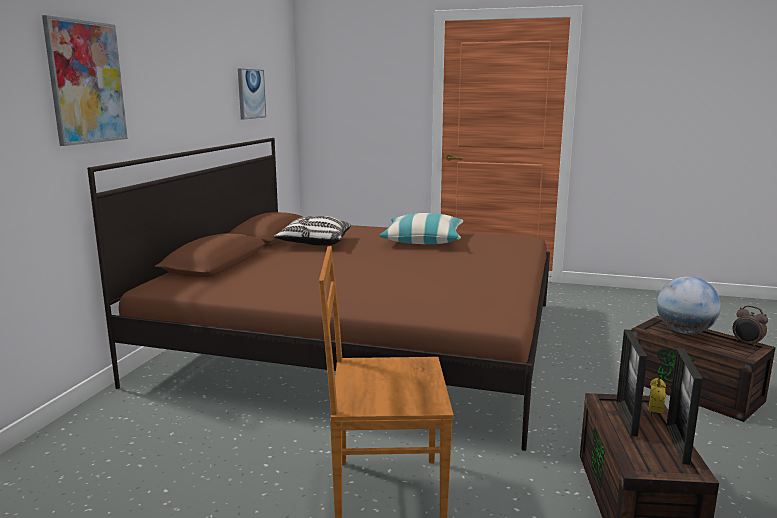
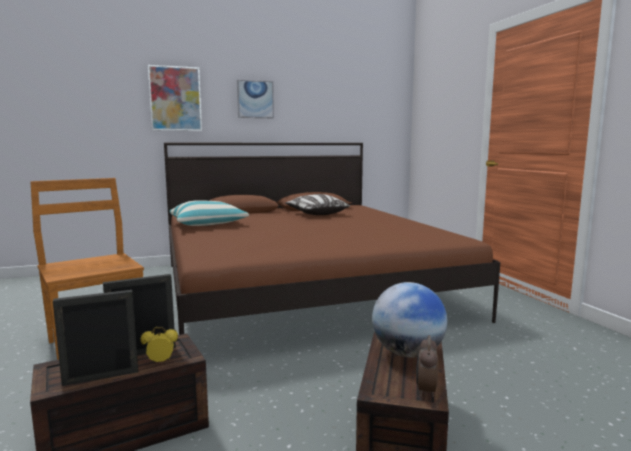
camera: 55 degrees right, 5 degrees down
(251, 94) = (342, 110): picture -> picture (255, 99)
(423, 240) = (379, 224): pillow -> pillow (207, 224)

